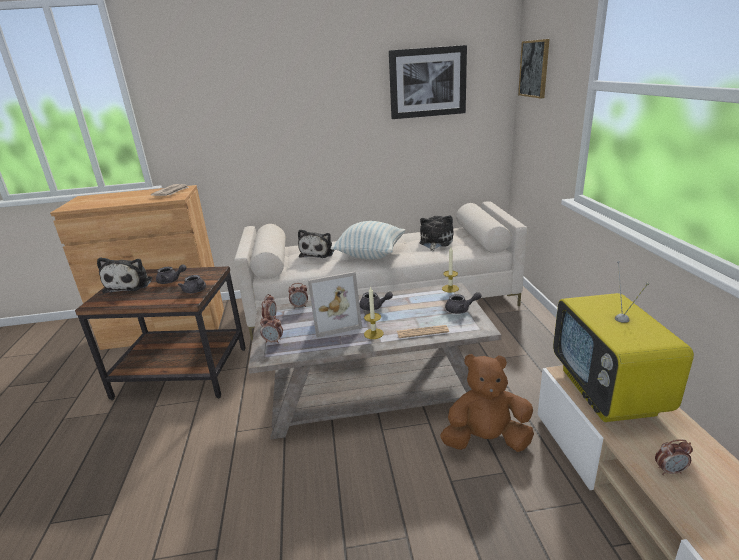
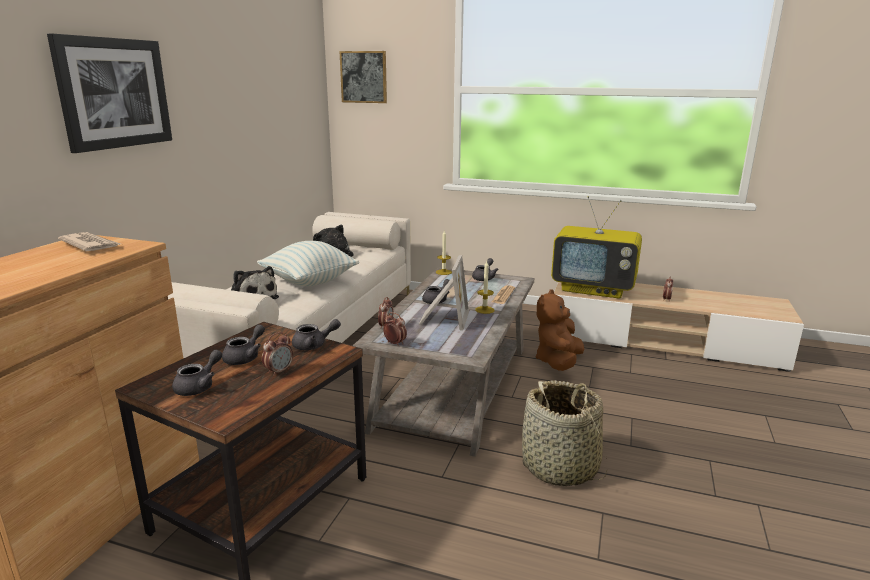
camera: 65 degrees left, 5 degrees down
(130, 284) = (199, 386): plush toy -> grey teapot
(273, 341) = (445, 348): alarm clock -> alarm clock (279, 371)
(277, 498) = (560, 467): none -> basket
(427, 82) = (277, 85): picture -> picture (114, 93)

